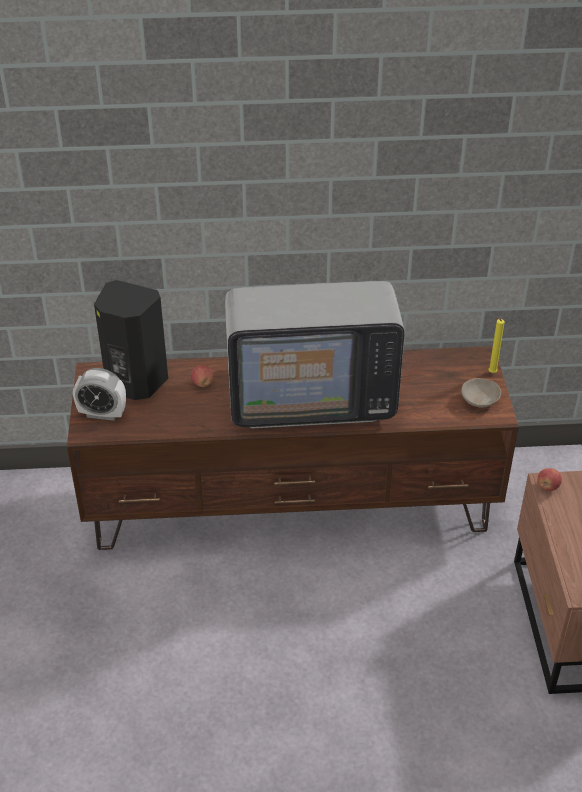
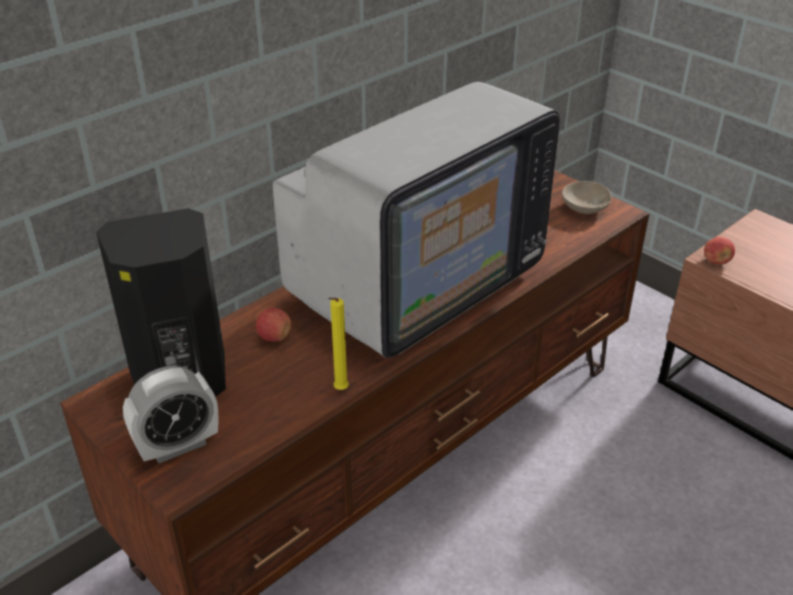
camera: 40 degrees left, 5 degrees down
(491, 373) = (559, 180): yellow candle -> yellow candle (339, 390)

